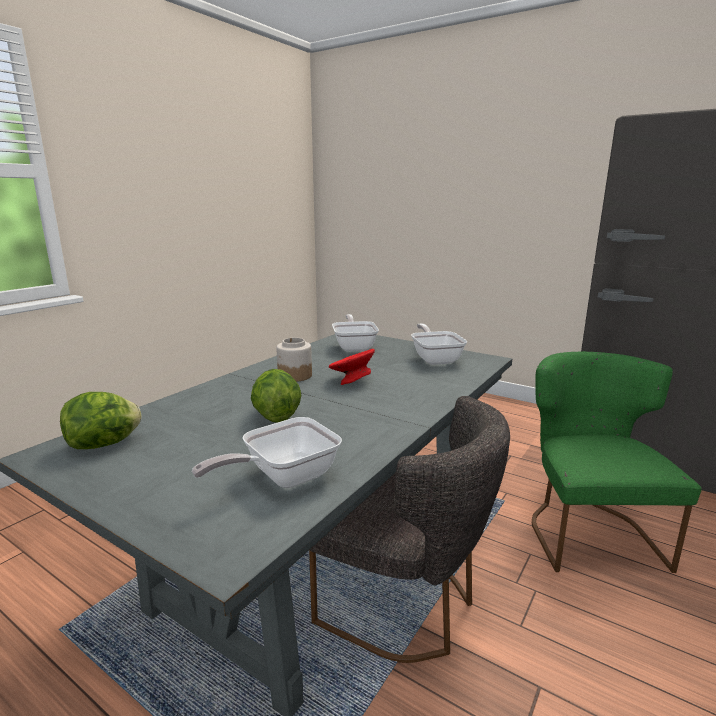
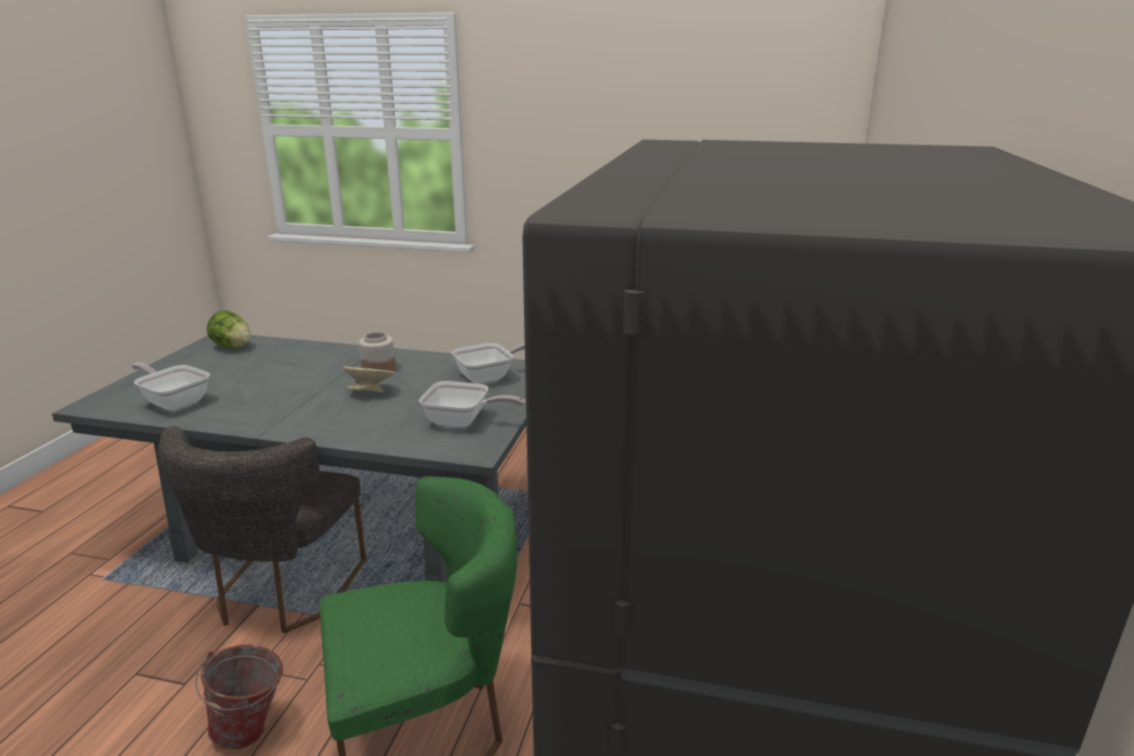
camera: 70 degrees right, 5 degrees up
(275, 416) = (279, 380): lettuce -> none
(351, 381) = (370, 393): red bowl -> beige bowl
(435, 359) = (463, 422): frying pan -> frying pan turned 45 degrees clockwise
(600, 627) = (252, 731): none -> bucket

